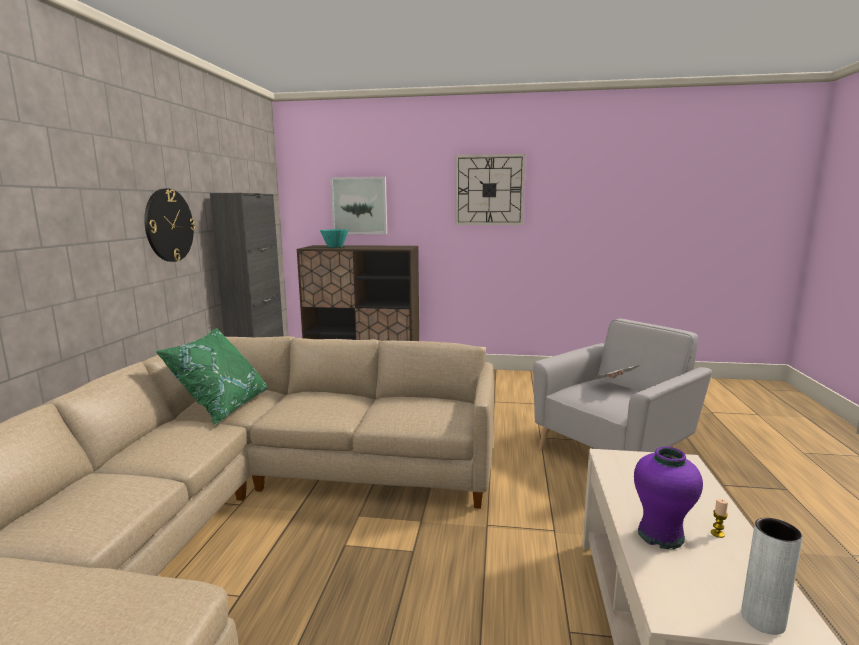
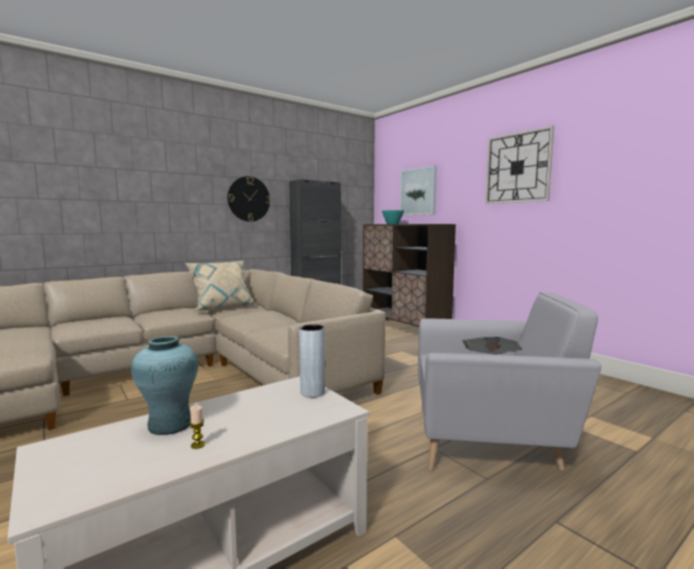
camera: 45 degrees right, 5 degrees down
(222, 407) = (222, 307): green pillow -> beige pillow
(661, 535) = (170, 425): purple vase -> turquoise vase
(762, 620) = (50, 486): grey vase -> grey vase (312, 392)

